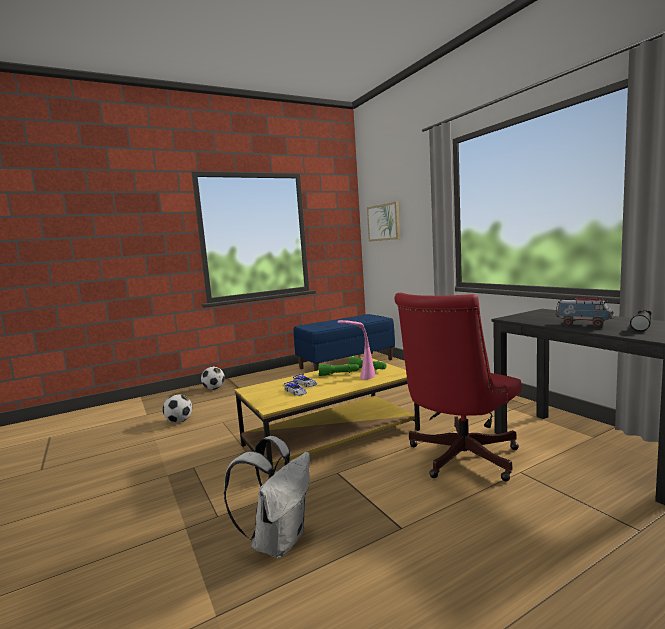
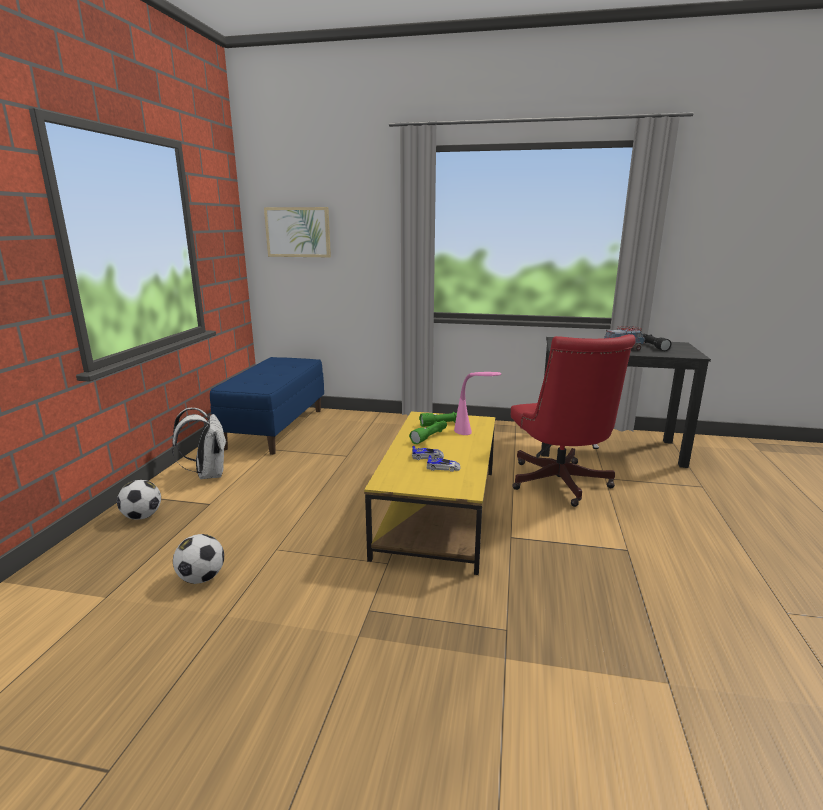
camera: 50 degrees left, 10 degrees up
(278, 540) = (588, 610): white backpack -> white backpack (208, 474)

